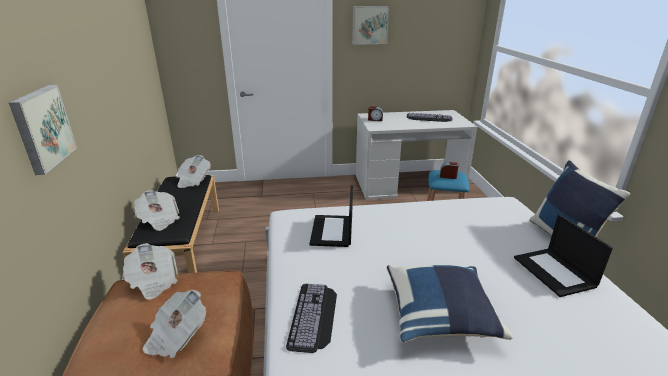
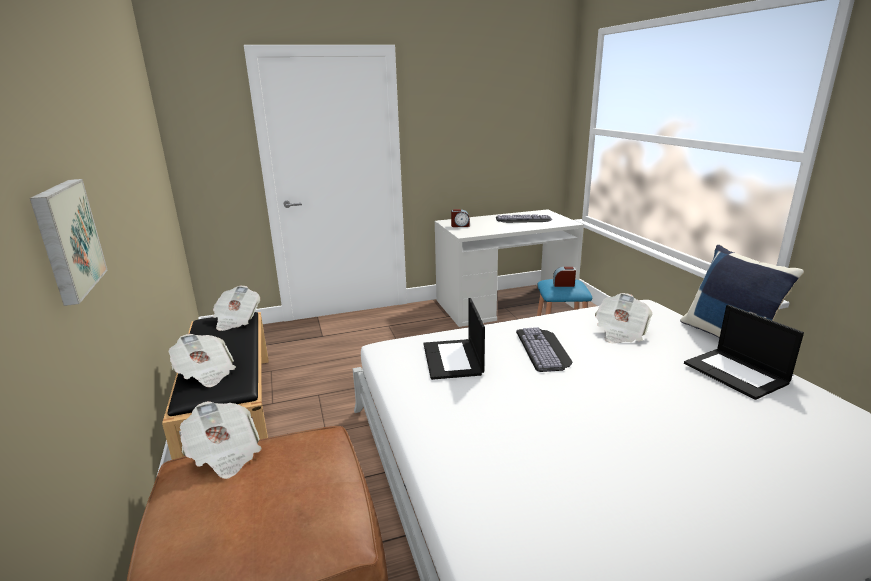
camera: 10 degrees left, 5 degrees down
(176, 336) = (285, 521): newspaper -> newspaper (620, 332)
(314, 316) = (475, 464): keyboard -> keyboard (544, 349)
(369, 25) = (443, 111): picture -> none
(440, 316) = (630, 441): blue pillow -> none

